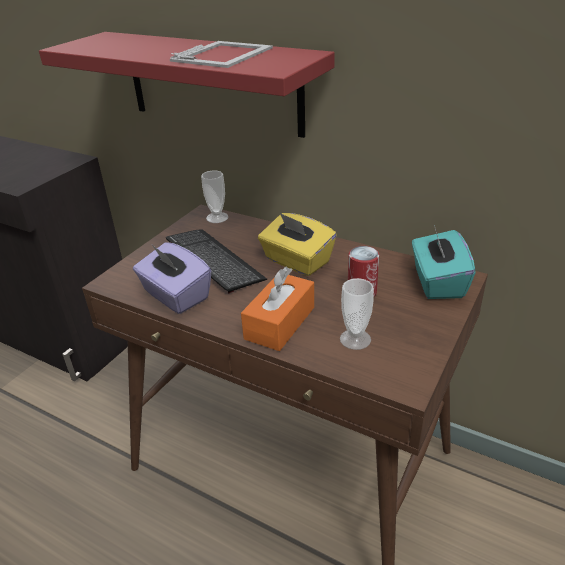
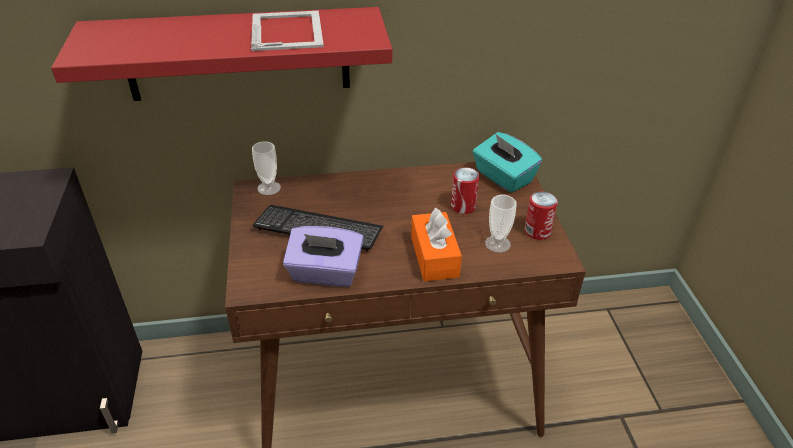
camera: 40 degrees left, 5 degrees up
(296, 261) = (388, 201): yellow tissue box -> none
(413, 347) = (537, 232): none -> can

